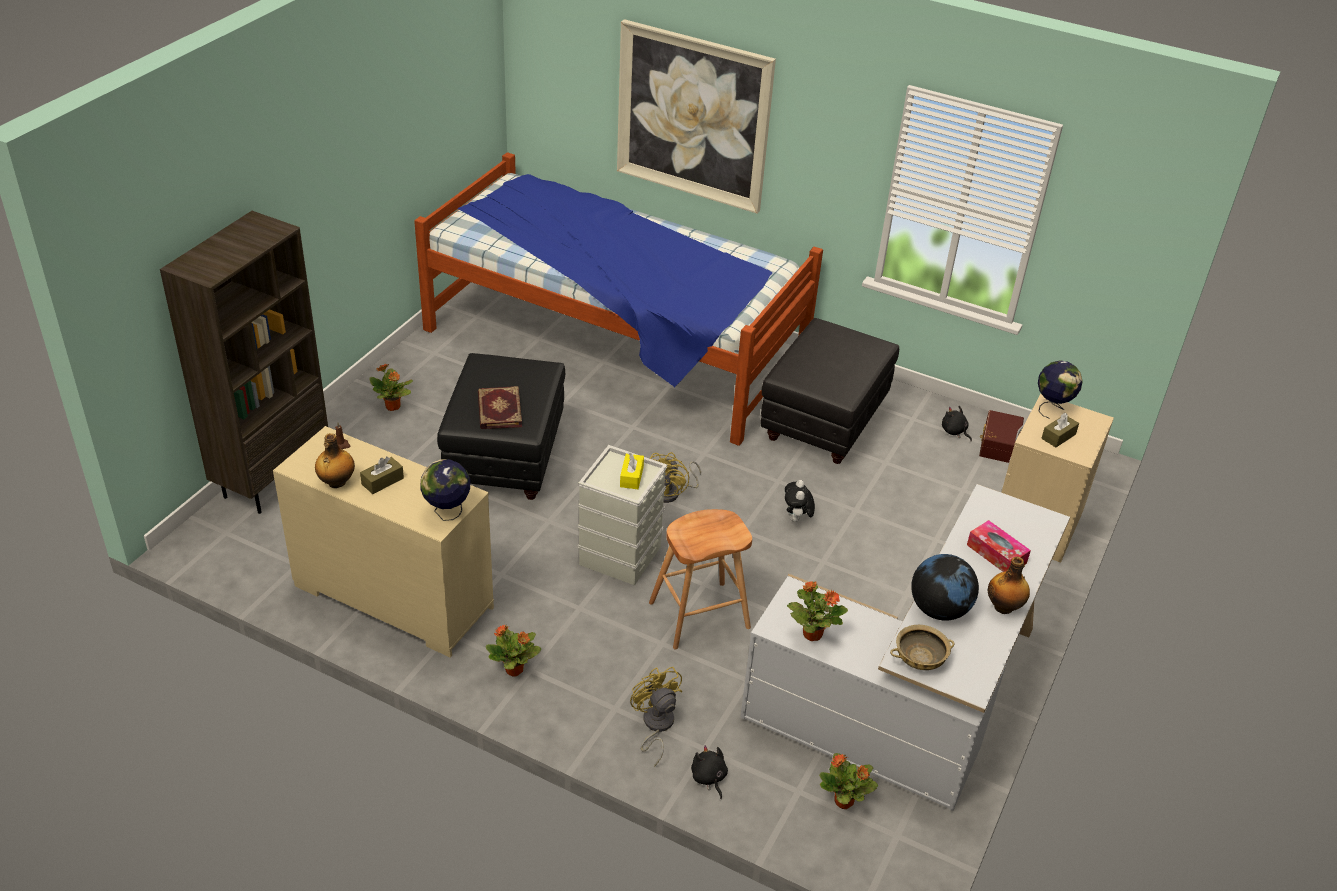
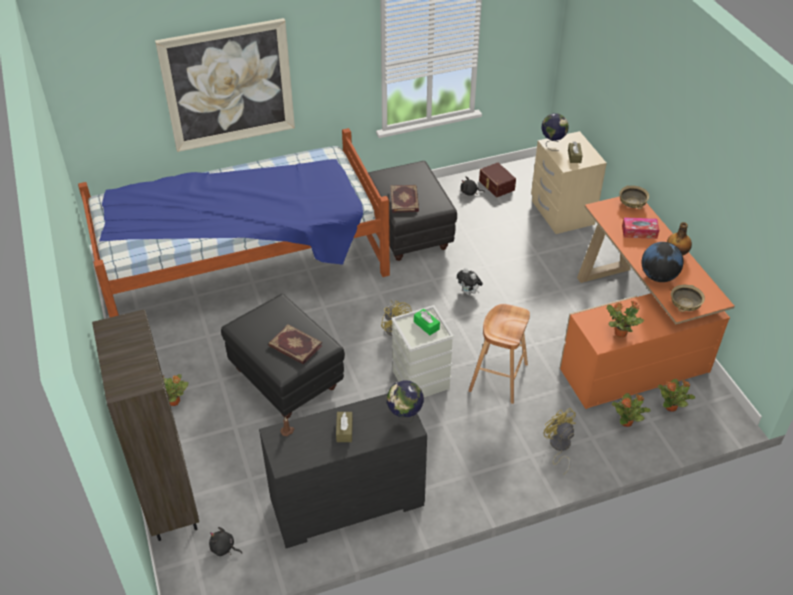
camera: 45 degrees left, 5 degrees up
(336, 483) = (322, 453): bottle -> none
(392, 598) = (347, 504): beige dresser -> black dresser
(515, 670) = (462, 482): potted plant -> potted plant (626, 422)
(631, 477) = (426, 325): yellow tissue box -> green tissue box
(655, 726) = (559, 447): yellow fan -> yellow fan turned 45 degrees clockwise
(709, 778) = (612, 449): black plush toy -> black plush toy (224, 548)
(810, 364) = (405, 200): none -> book
(912, 698) = (629, 337): white desk -> orange desk
(1039, 523) = (632, 204): none -> beige bowl

